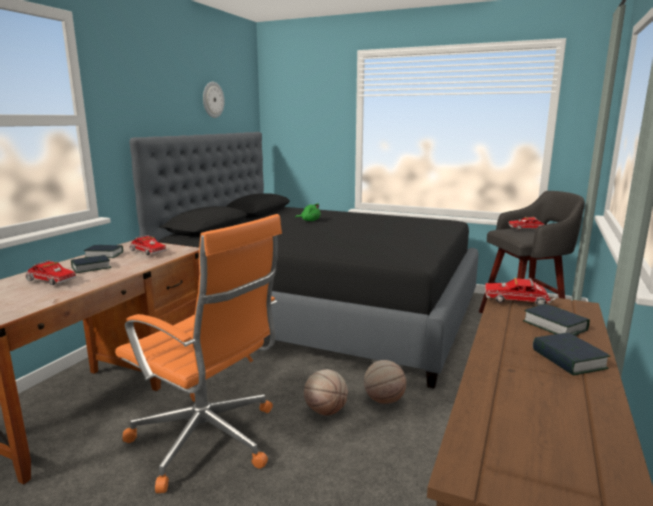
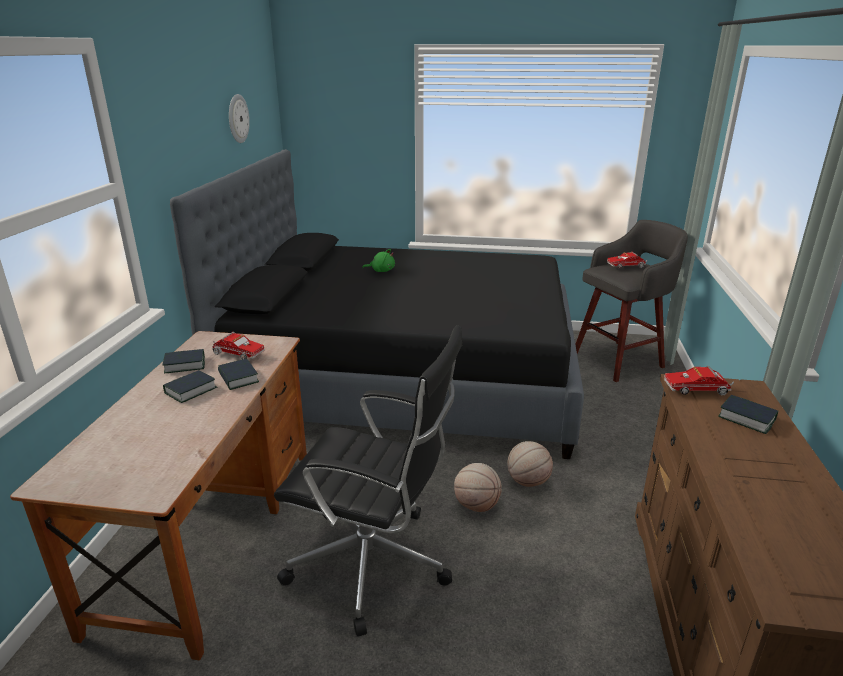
camera: 15 degrees left, 10 degrees up
(49, 281) = (160, 422): toy truck -> none
(208, 441) = (374, 564): orange office chair -> black office chair
(568, 359) = (781, 460): book -> book (238, 378)

